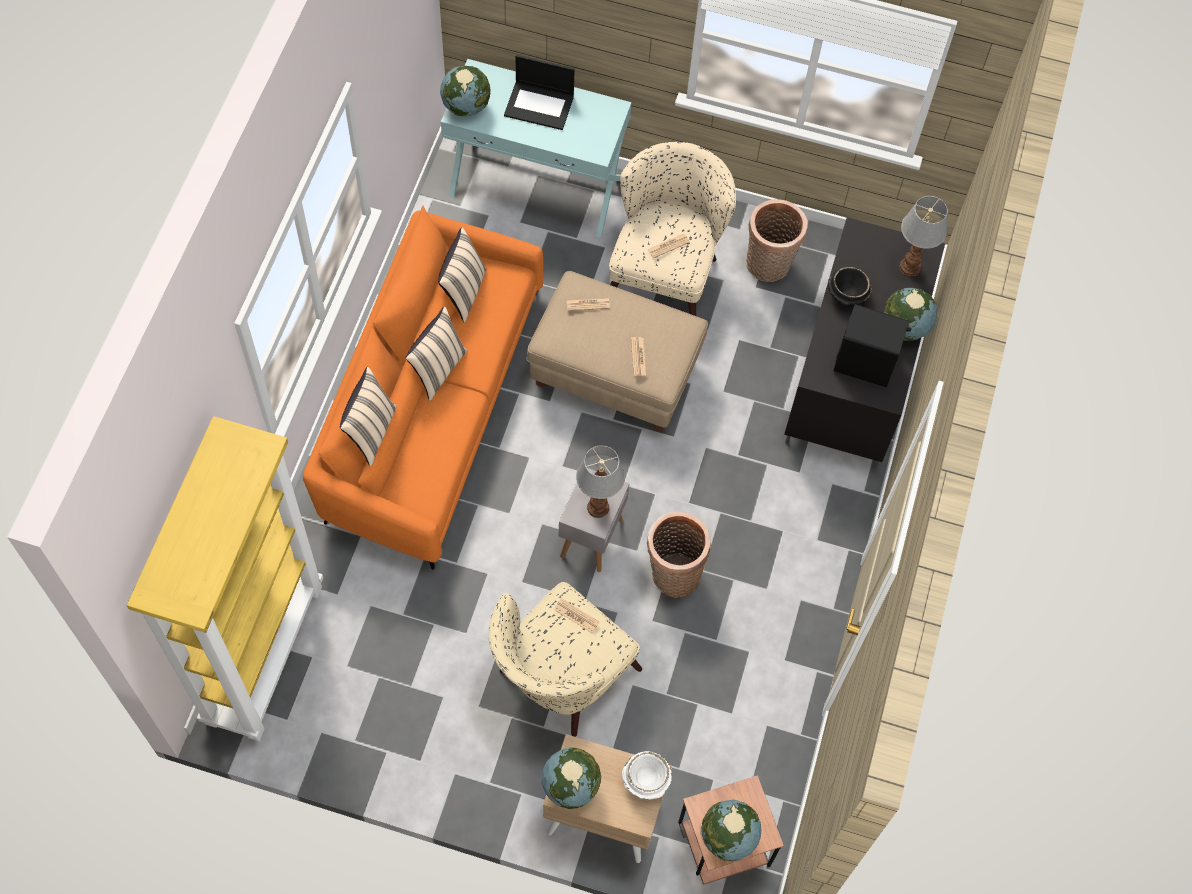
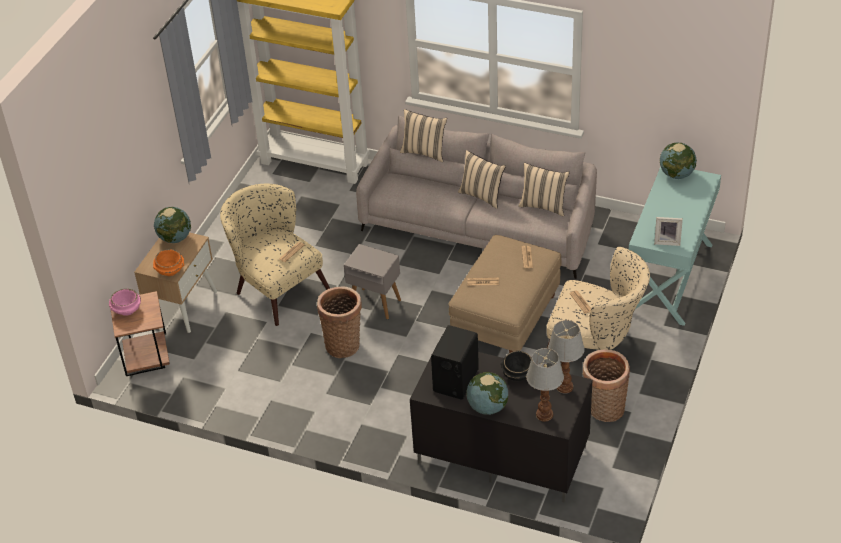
camera: 100 degrees right, 20 degrees down
(430, 407) = (480, 227): orange sofa -> grey sofa
(540, 105) = (681, 210): laptop -> none
(597, 507) = (367, 261): table lamp -> table lamp (565, 386)
(601, 125) = (667, 241): none -> picture frame
(645, 780) = (170, 270): white bowl -> orange bowl
(728, 837) = (126, 310): globe -> pink bowl

